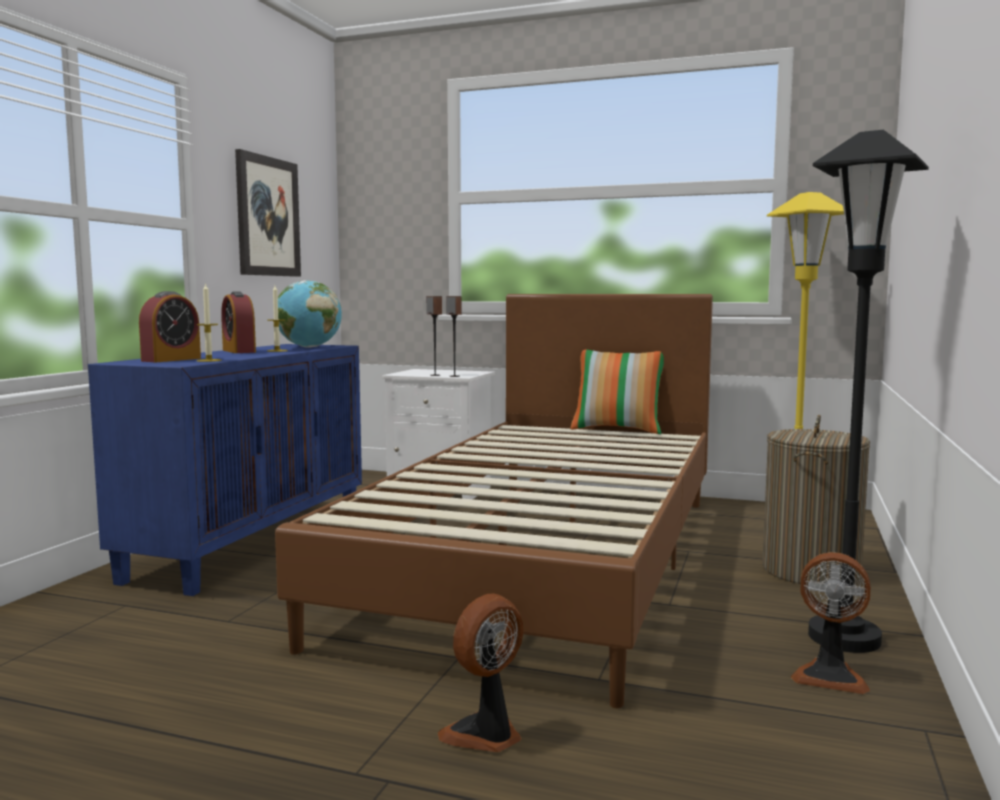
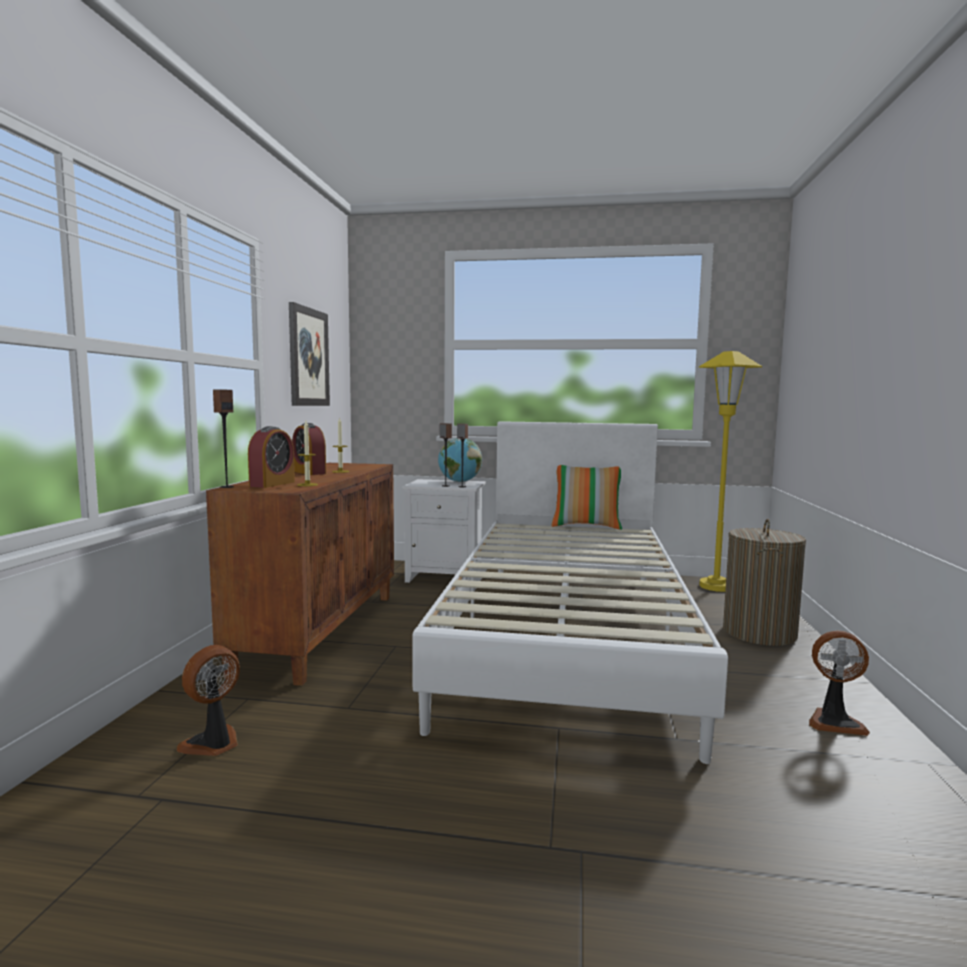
camera: 10 degrees left, 0 degrees up
(115, 361) = (226, 487): none -> speaker
(251, 542) = (320, 631): blue cabinet -> brown cabinet
(308, 347) = (357, 467): globe -> globe (459, 482)
(485, 735) = (627, 799): fan -> fan (213, 744)
(548, 559) = (567, 633): brown bed -> white bed
(843, 637) = (820, 688): black floor lamp -> none

